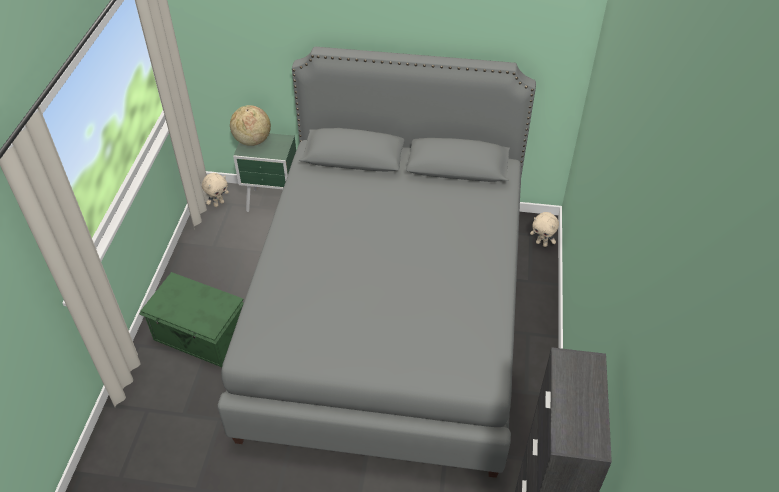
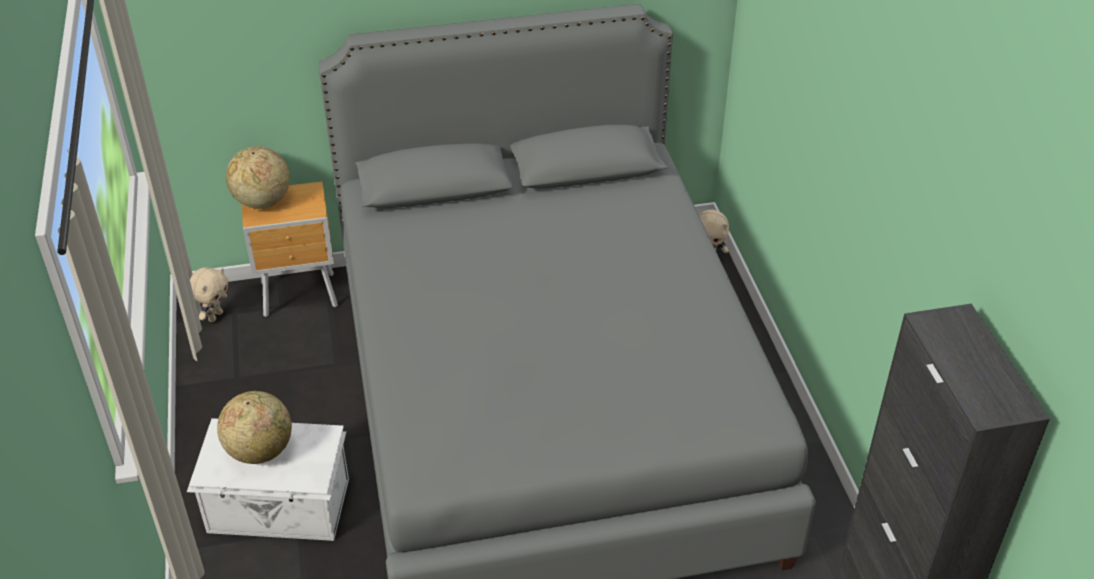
camera: 20 degrees left, 5 degrees down
(188, 300) = (260, 450): none -> globe
(200, 336) = (279, 507): green storage box -> white storage box
(273, 203) = (301, 296): green nightstand -> brown nightstand

